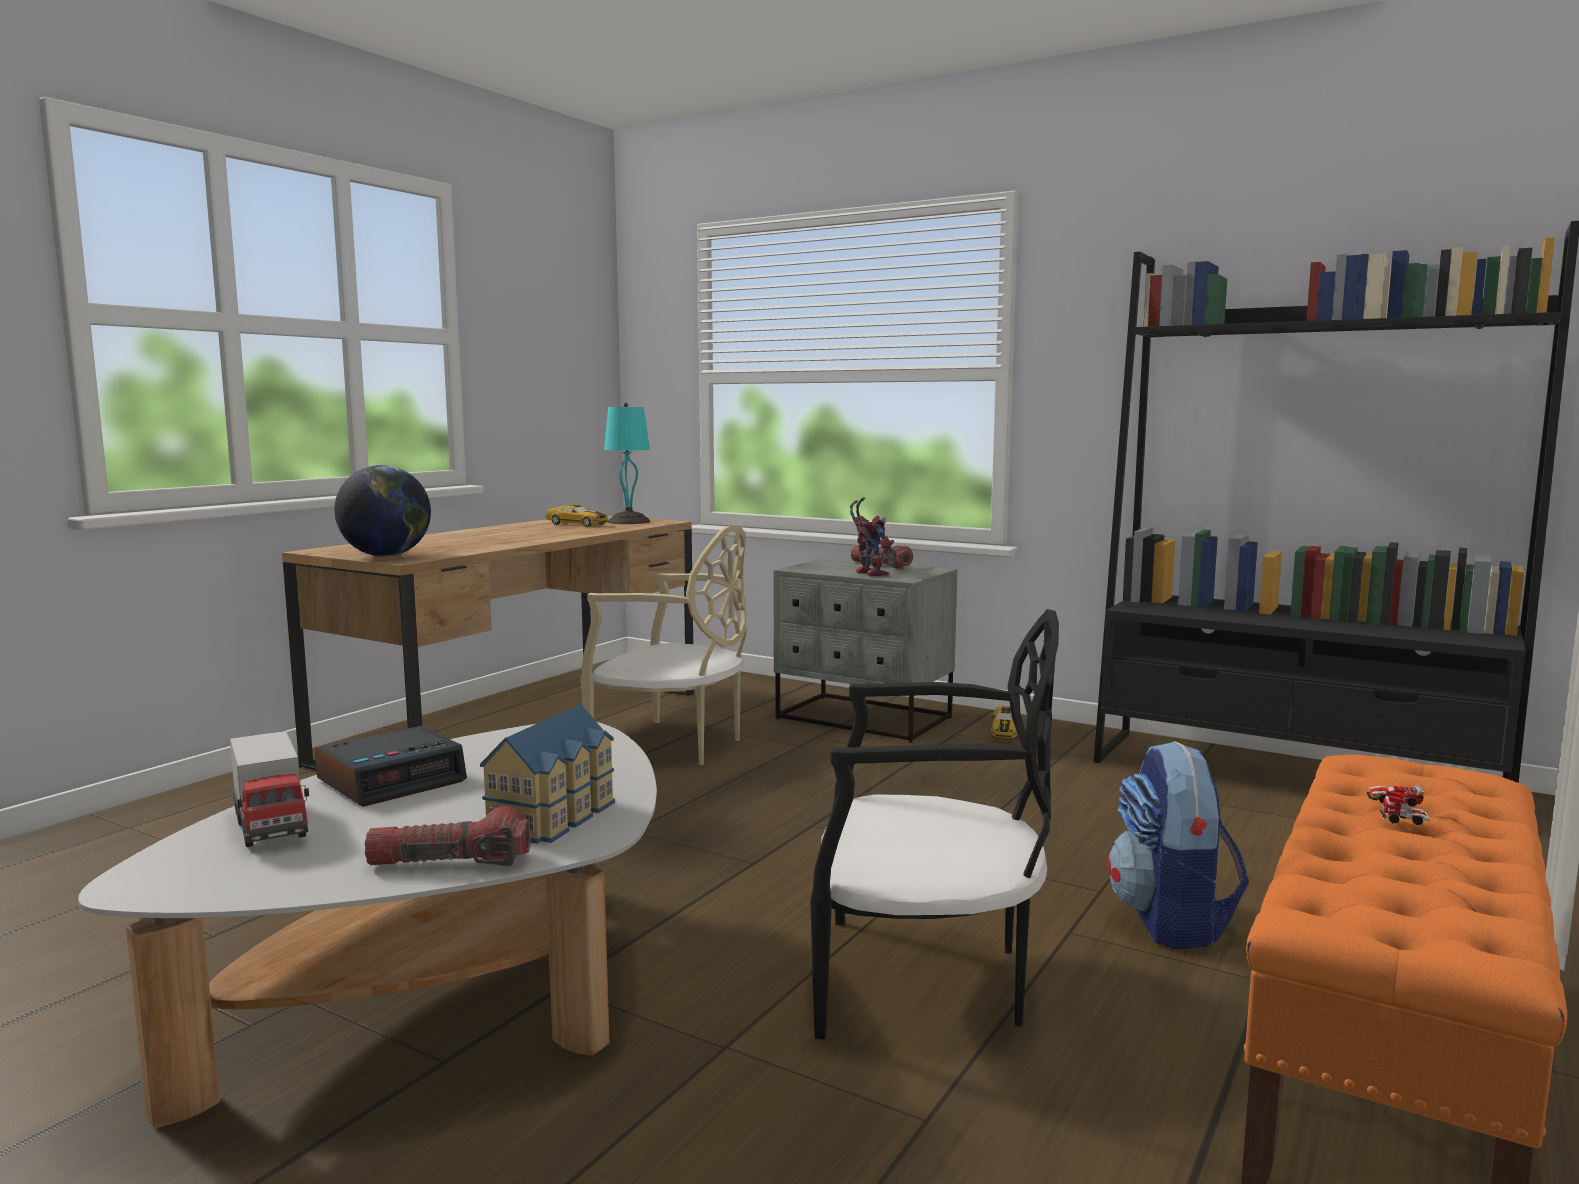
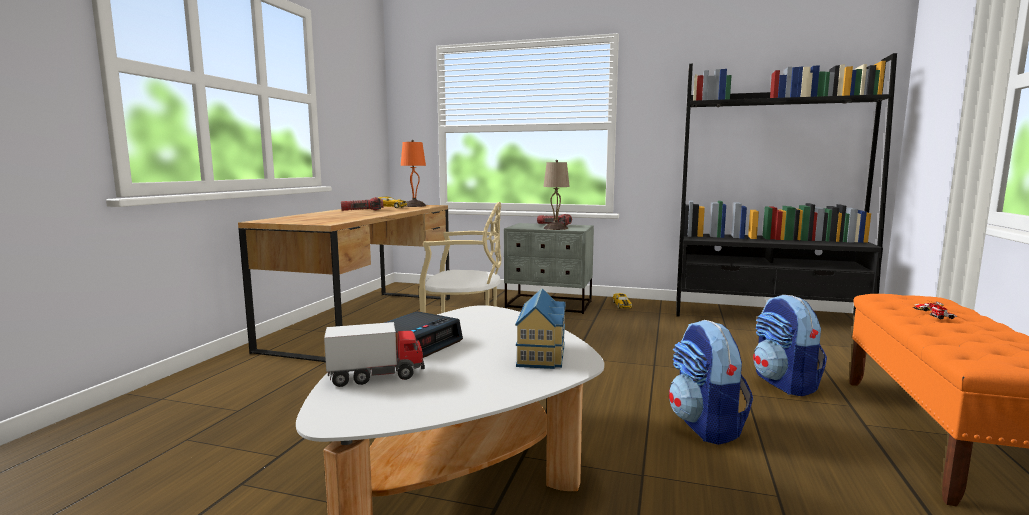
camera: 15 degrees left, 0 degrees up
(271, 826) = (376, 376): toy truck -> toy truck turned 60 degrees counterclockwise
(386, 556) = (312, 222): globe -> none
(450, 863) = (520, 384): flashlight -> flashlight (362, 210)
(629, 521) = (415, 206): turquoise table lamp -> orange table lamp
(867, 574) = (555, 228): toy robot -> beige table lamp
(925, 981) = (706, 426): black chair -> backpack

